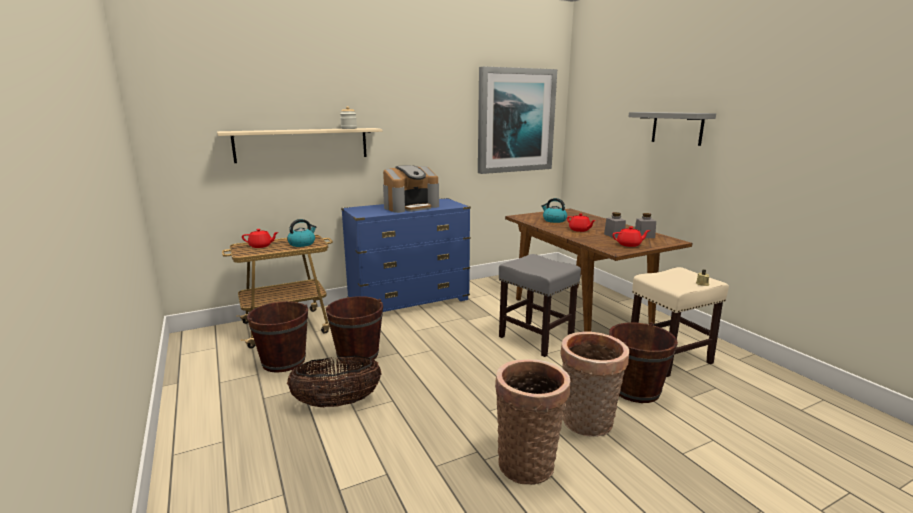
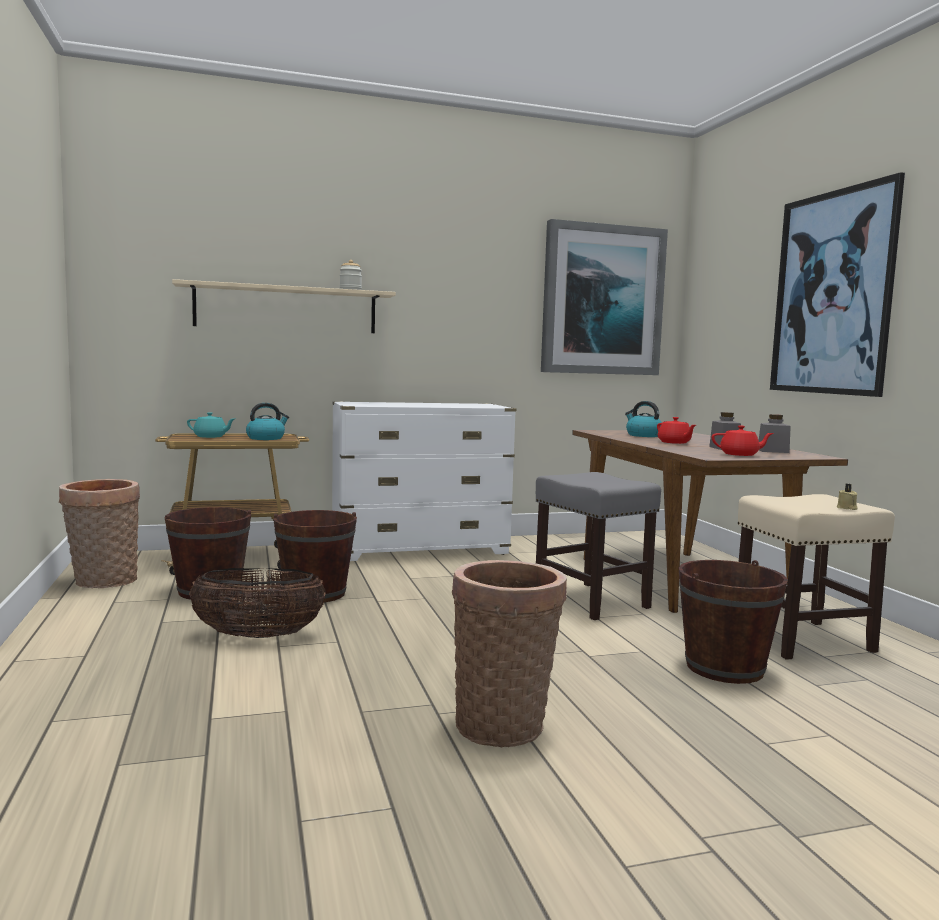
camera: 10 degrees right, 10 degrees down
(261, 246) = (210, 437): red teapot -> turquoise teapot
(409, 302) = (420, 549): blue dresser -> white dresser
(411, 206) = (430, 404): coffee machine -> none
(587, 424) = (622, 695): basket -> basket (103, 582)
(677, 128) = (832, 293): grey shelf -> picture

